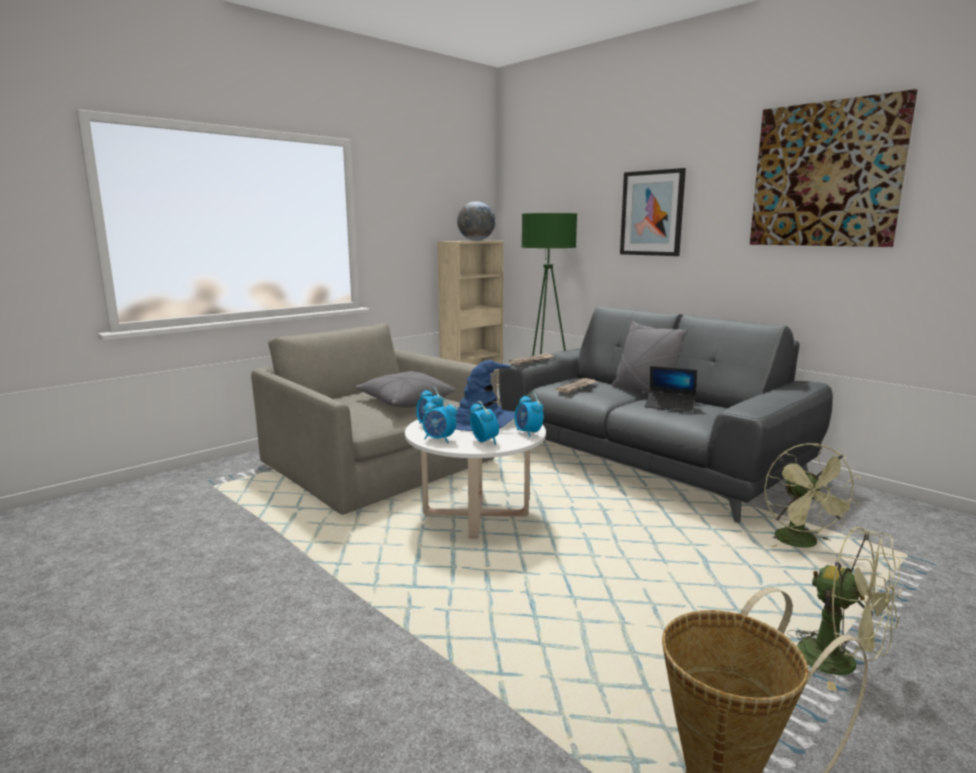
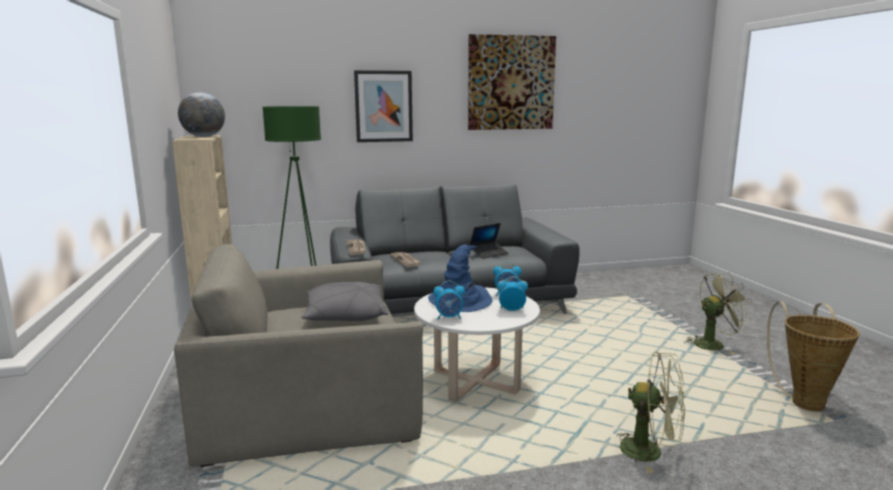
camera: 60 degrees left, 0 degrees up
(439, 439) = (490, 321): alarm clock -> none
(644, 391) = (445, 250): grey pillow -> none
(802, 544) = (601, 310): green fan -> green fan (650, 452)

